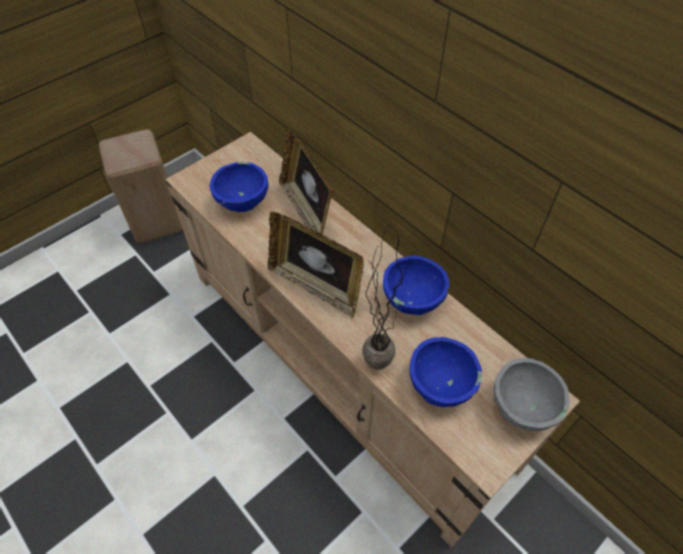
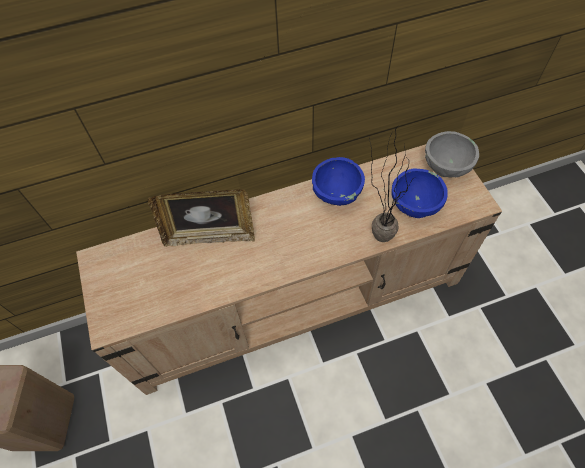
camera: 65 degrees left, 5 degrees up
(243, 202) = (168, 284): blue bowl -> none
(316, 286) = (294, 255): picture frame -> none

